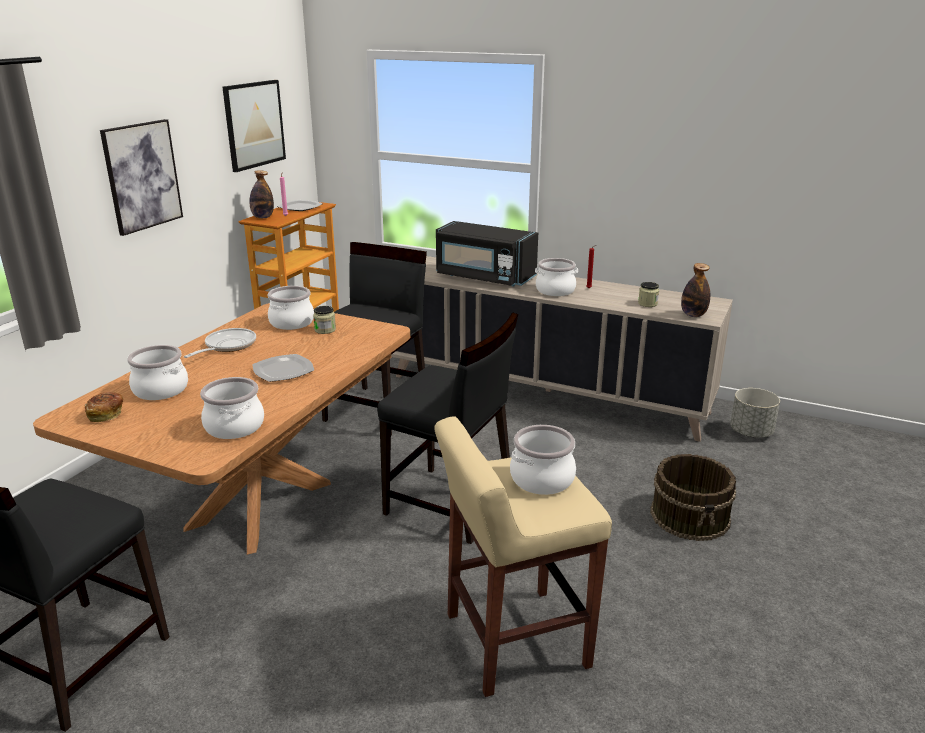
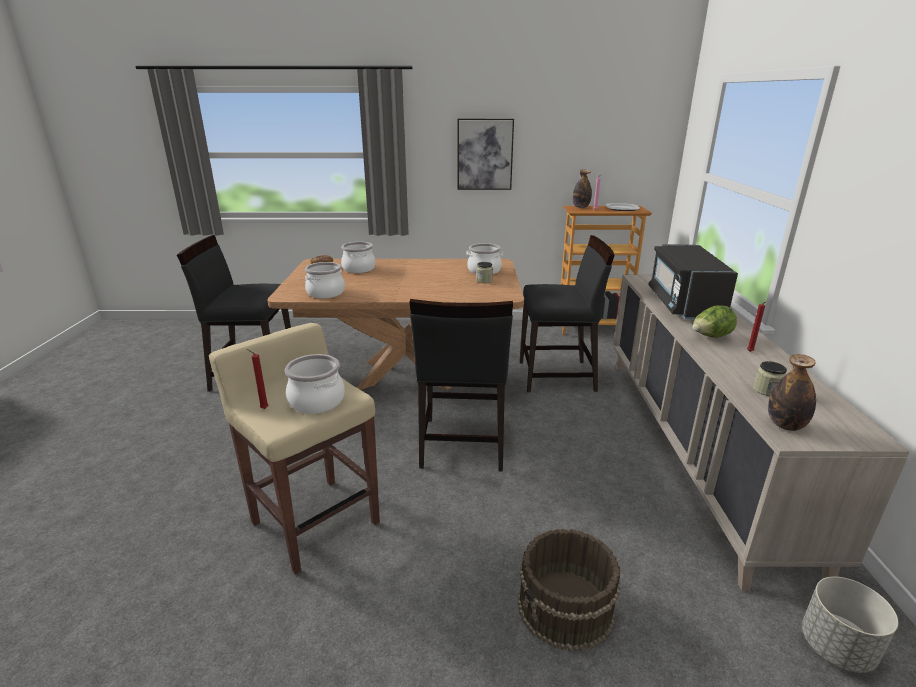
camera: 65 degrees right, 0 degrees up
(227, 346) = (429, 266): frying pan -> none
(254, 124) = (606, 135): picture -> none
(283, 371) = (409, 285): plate -> none
(537, 514) = (263, 408): none -> red candle
(555, 290) = (710, 337): cooking pot -> lettuce

